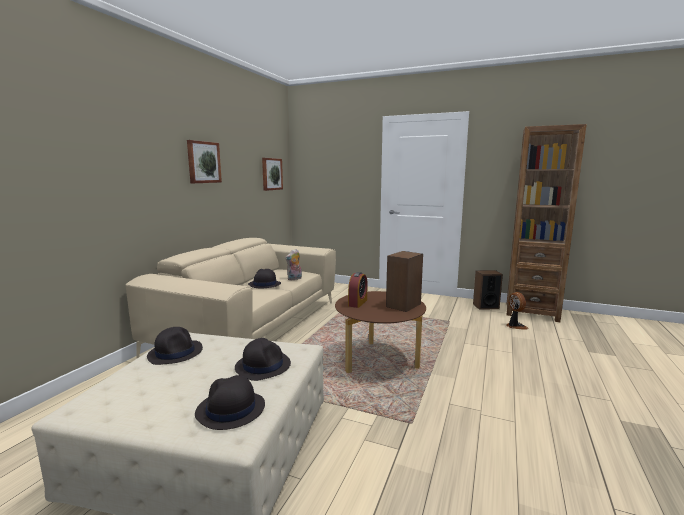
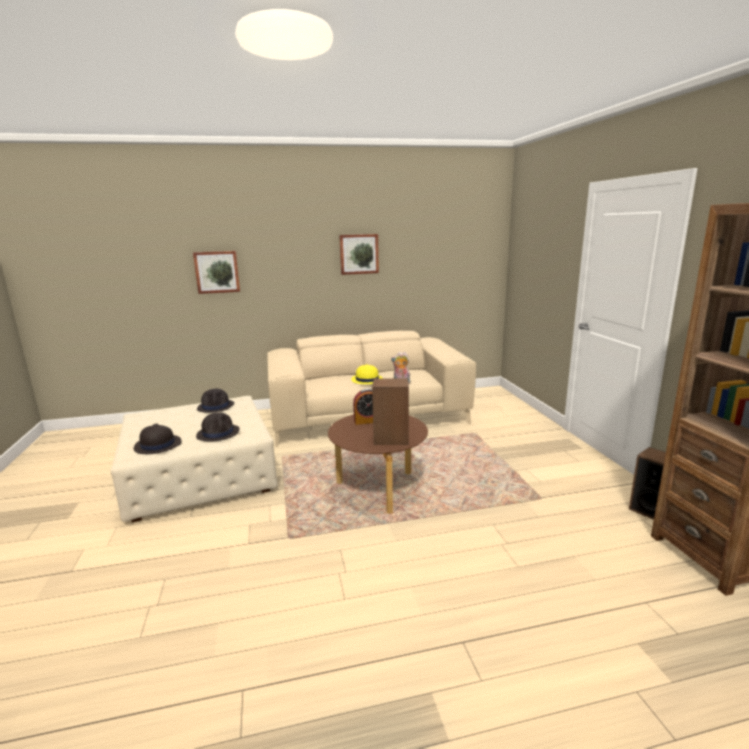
camera: 55 degrees right, 5 degrees up
(264, 284) = (367, 380): black hat -> yellow hat
(271, 174) = (467, 261): picture -> picture (217, 272)
(515, 326) = (619, 552): fan -> none

